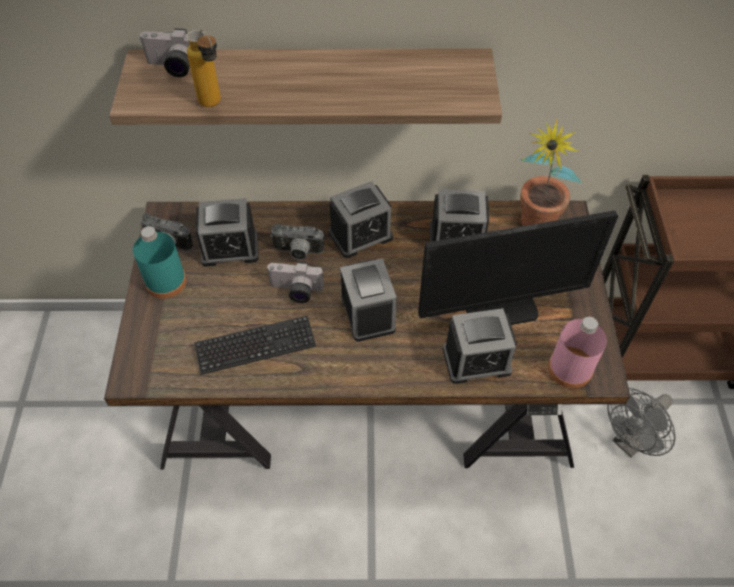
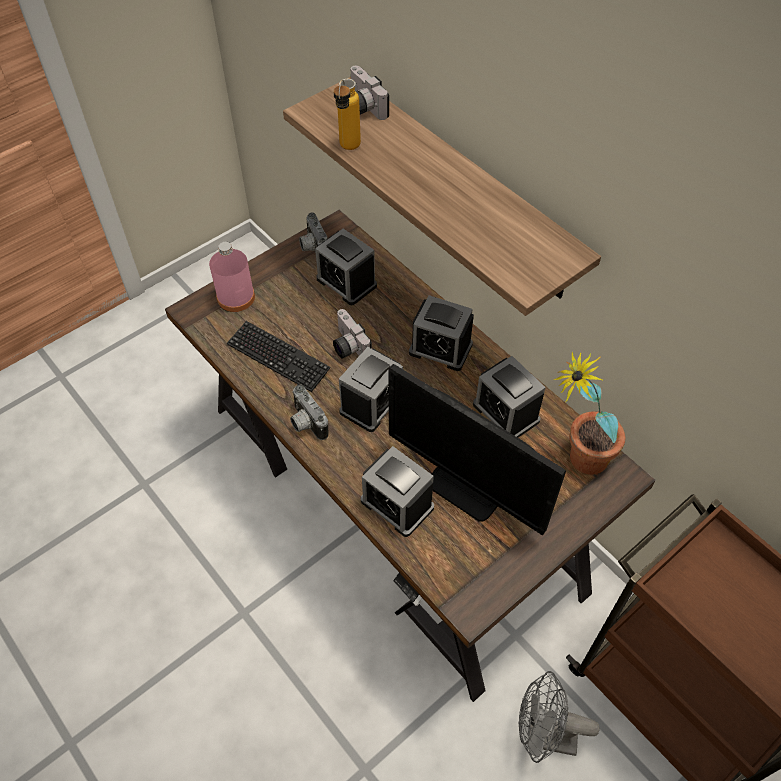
camera: 50 degrees right, 0 degrees up
(166, 281) = (283, 270): turquoise bottle -> none
(297, 253) = (383, 323): camera -> camera (305, 423)
(570, 369) = (453, 578): pink bottle -> pink bottle (236, 297)

